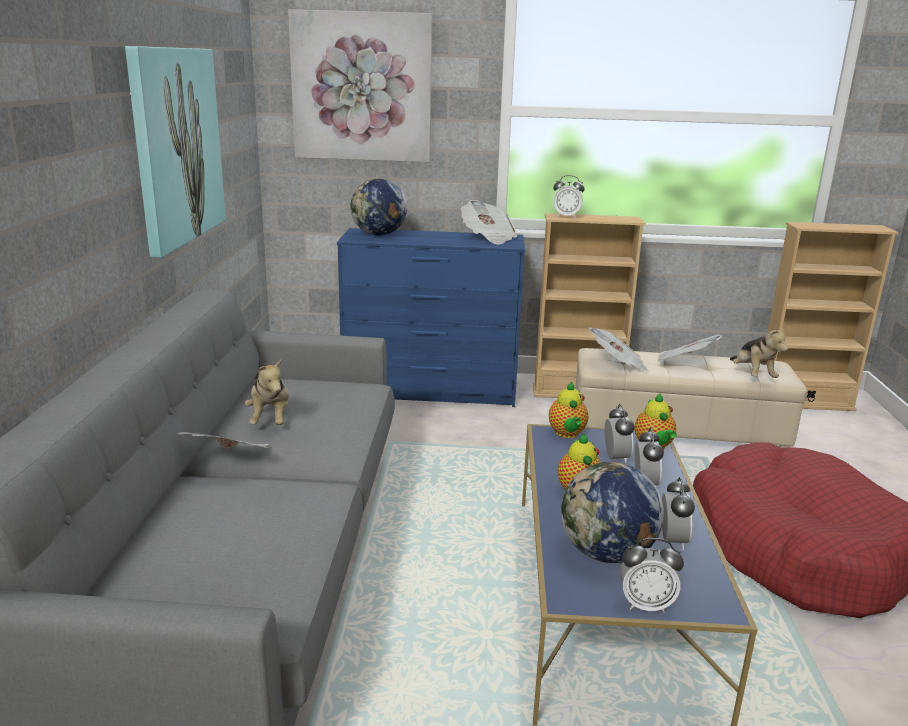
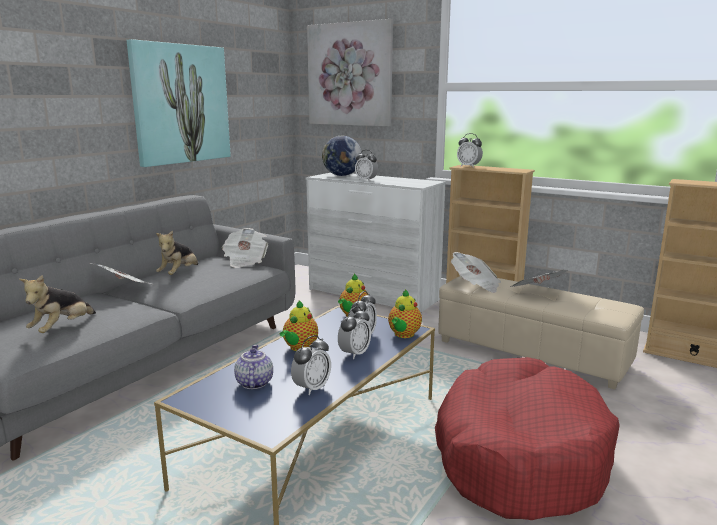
camera: 30 degrees right, 5 degrees down
(430, 391) = (372, 295): blue dresser -> white dresser
(488, 238) = (412, 181): newspaper -> newspaper (245, 260)
(606, 554) = (253, 383): globe -> teapot
(646, 605) = (225, 415): alarm clock -> alarm clock (366, 180)
(752, 375) = (587, 309): plush toy -> plush toy (62, 328)

